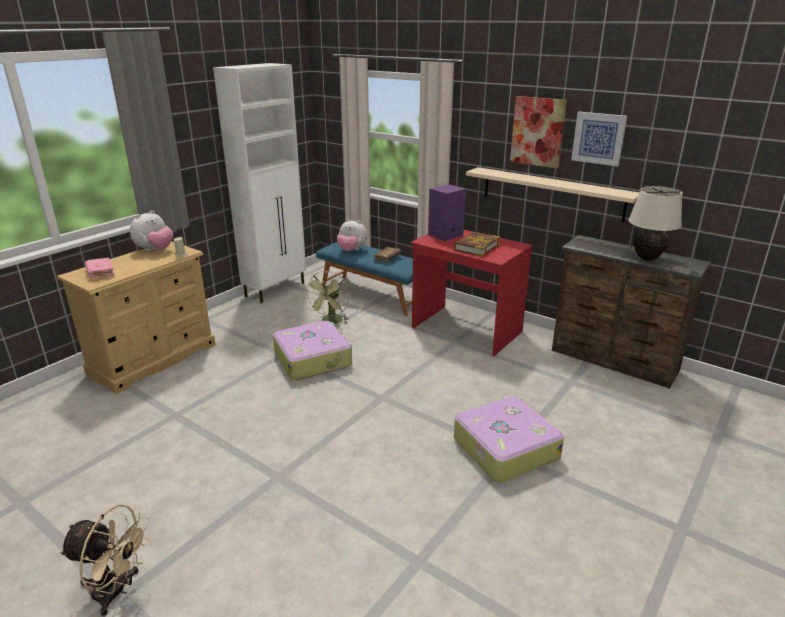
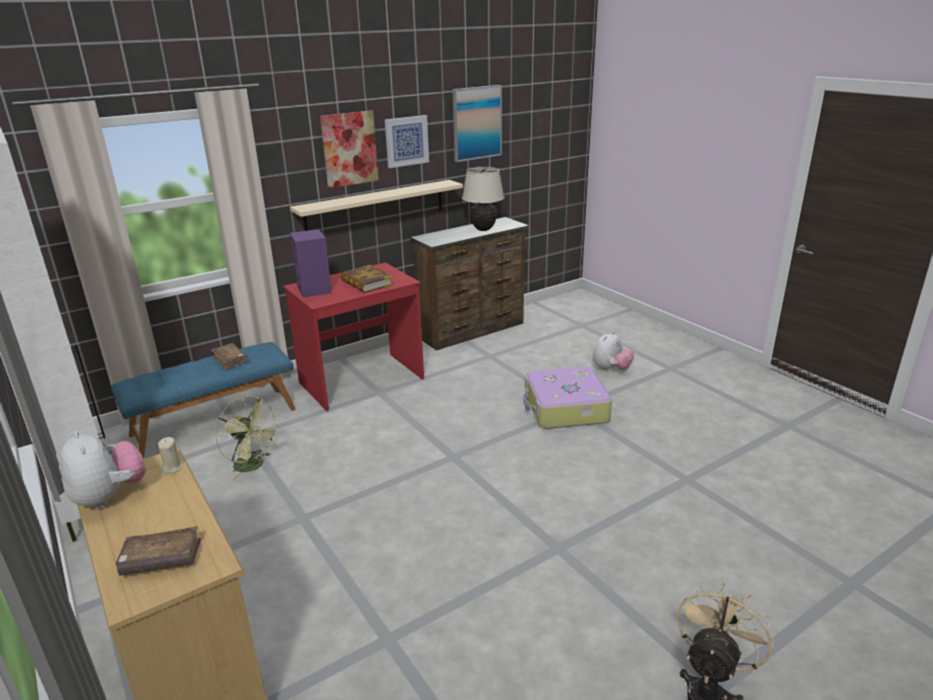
camera: 70 degrees left, 0 degrees up
(100, 273) = (161, 559): pink book -> brown book
(313, 359) = (336, 493): suitcase -> none
(351, 250) = (170, 379): plush toy -> plush toy (611, 369)
(697, 139) = (476, 123): none -> picture

